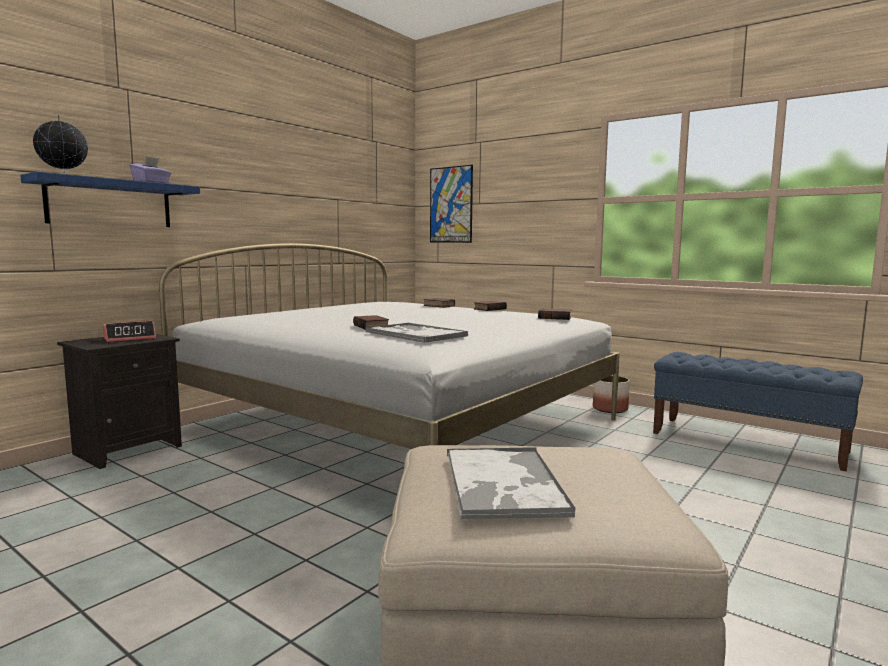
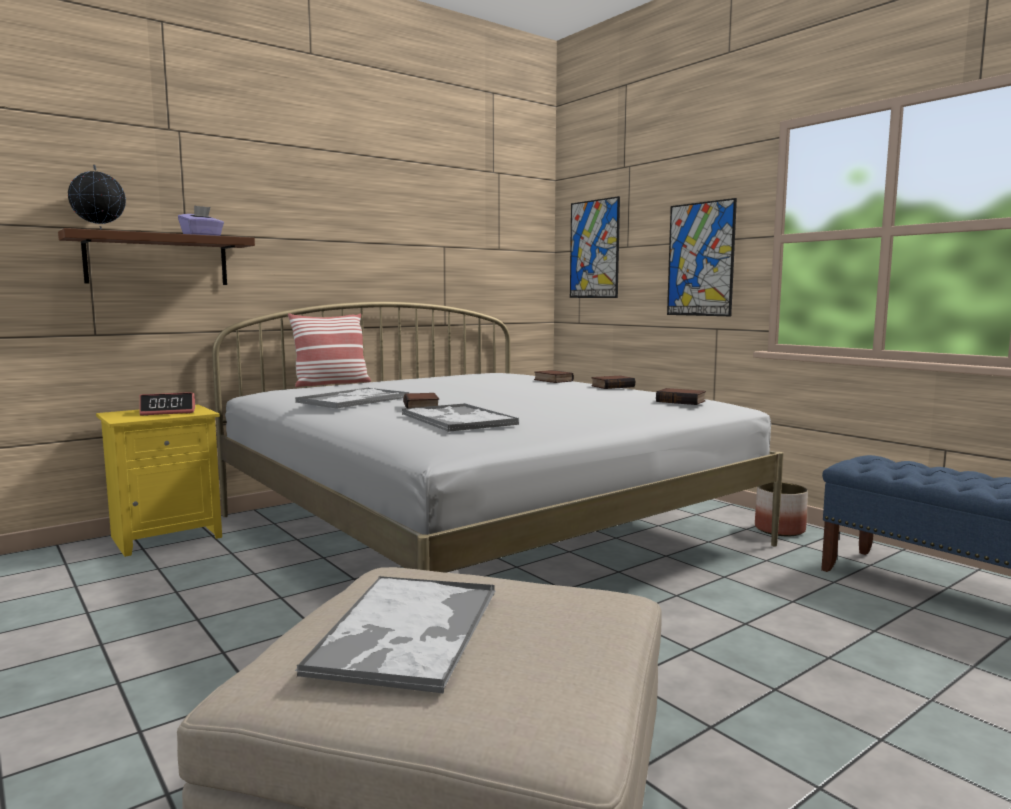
camera: 15 degrees right, 0 degrees up
(110, 203) = (157, 260): blue shelf -> brown shelf
(128, 449) = (167, 536): black nightstand -> yellow nightstand
(259, 312) = (331, 384): none -> pillow
(306, 323) = (354, 400): none -> tray
(540, 214) = (700, 259): none -> picture

